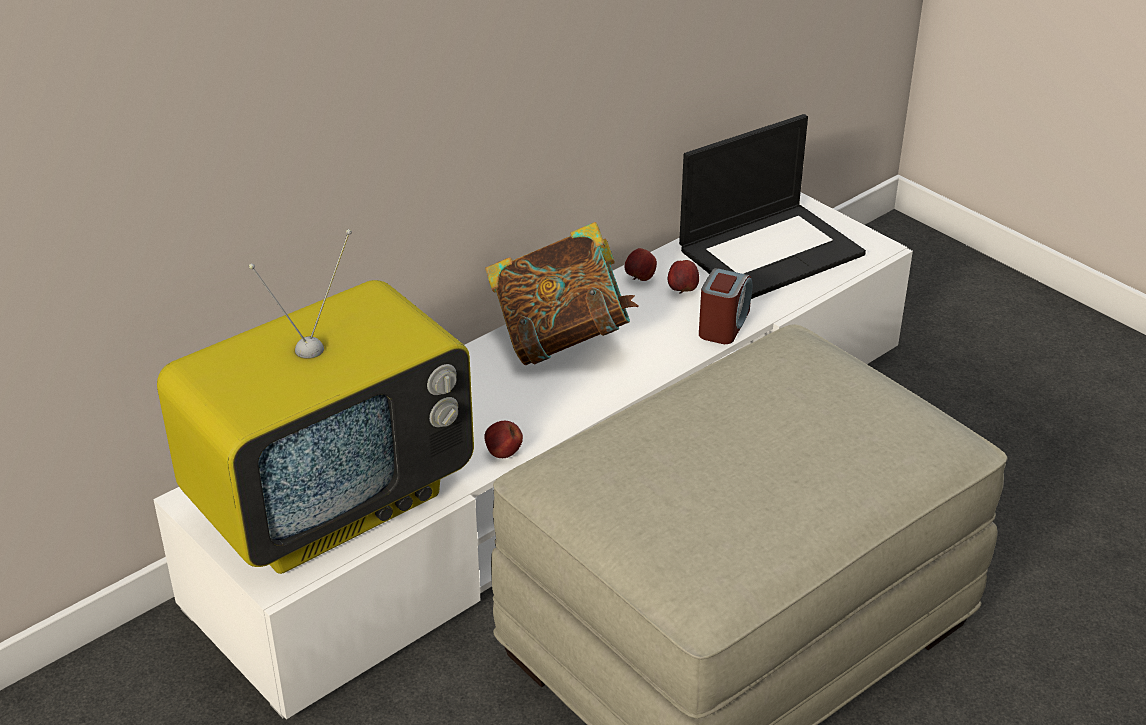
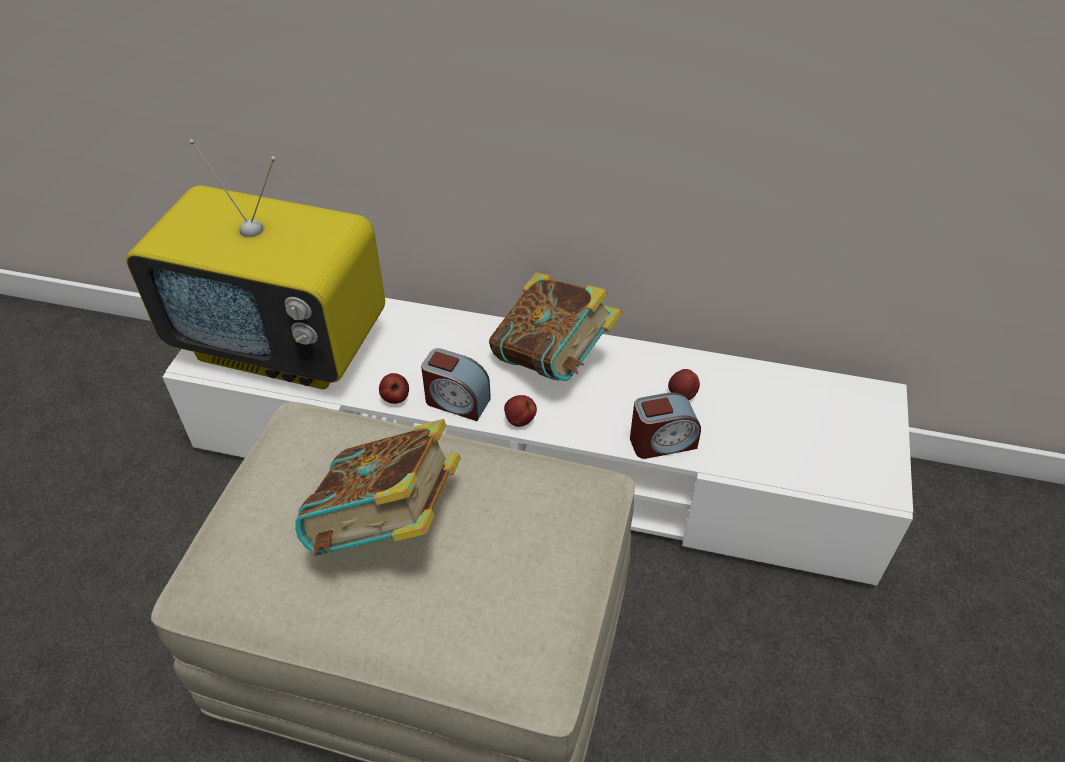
camera: 55 degrees right, 10 degrees up
(550, 417) = (456, 401): none -> alarm clock
(640, 278) = (671, 364): apple -> apple (519, 421)
(739, 457) = (388, 525): none -> book
(771, 250) = (796, 422): laptop -> none

